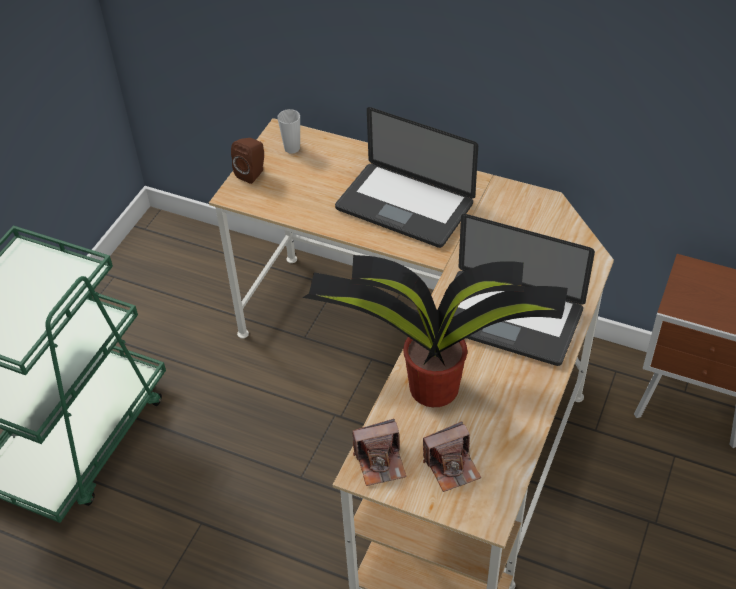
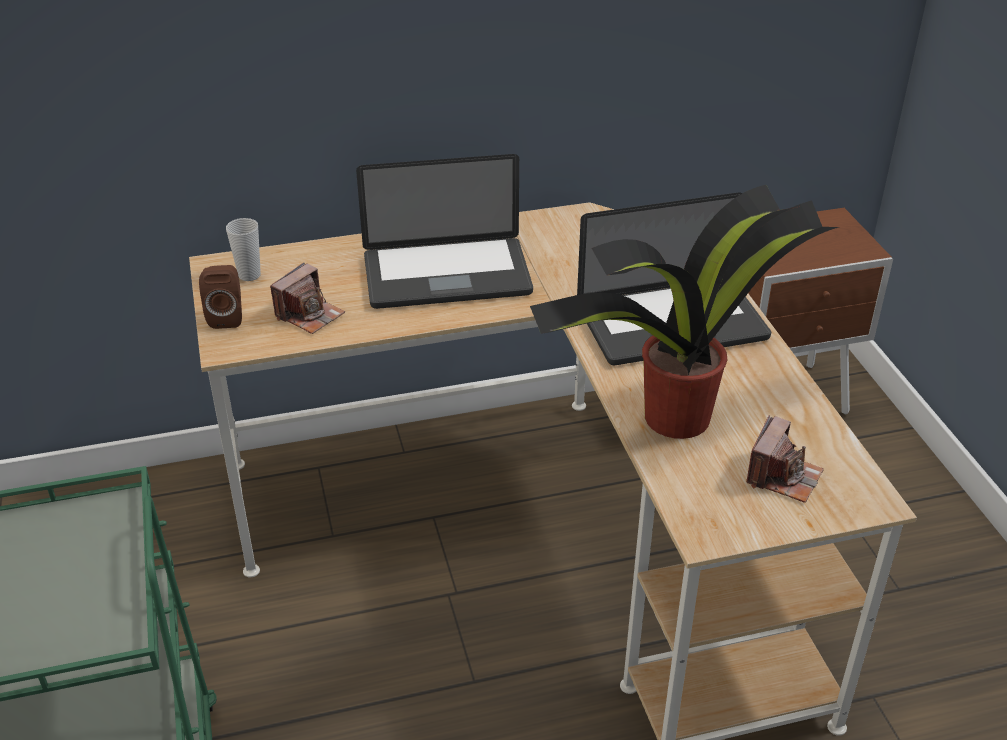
camera: 40 degrees left, 10 degrees down
(380, 462) = (710, 513): camera -> camera (309, 315)

